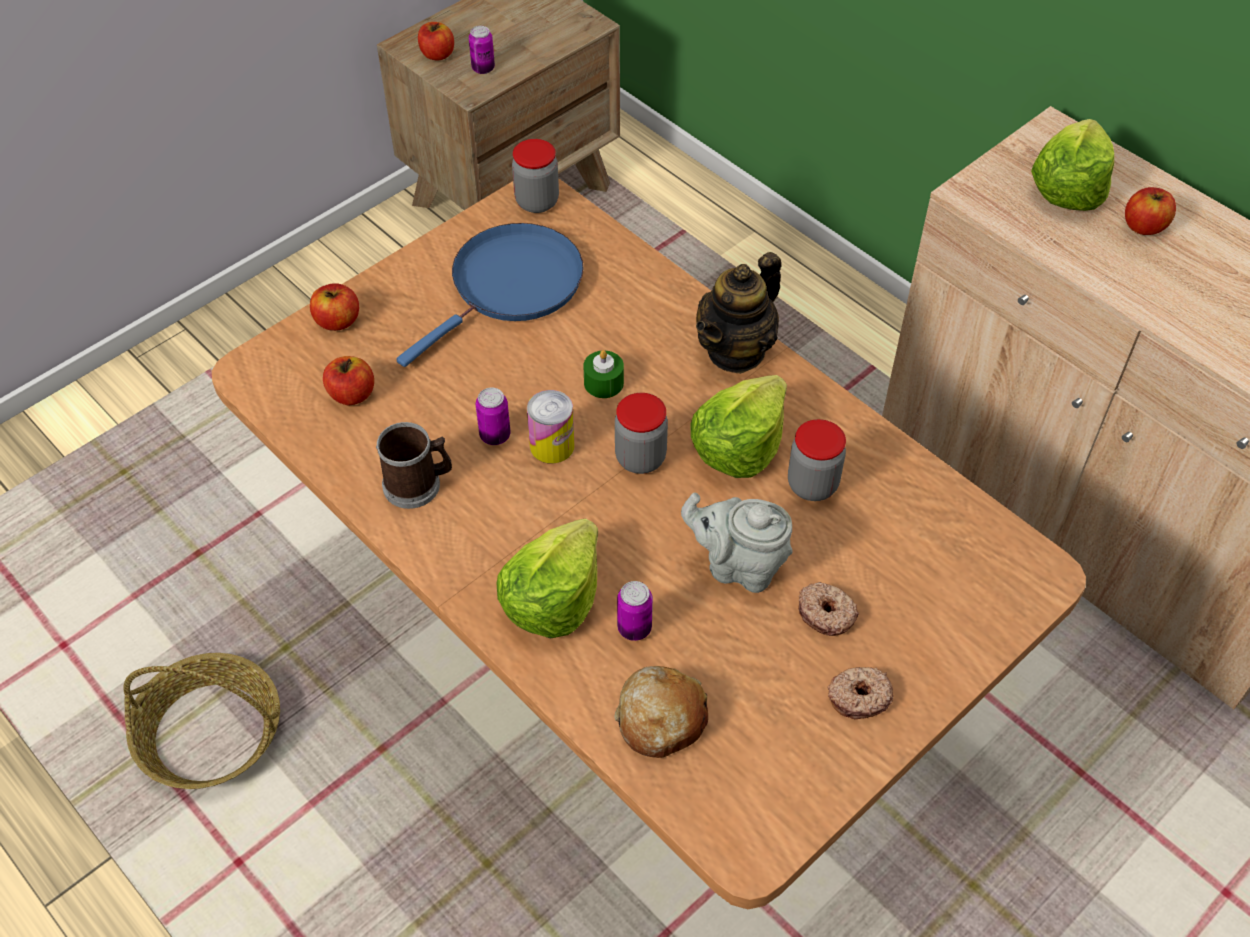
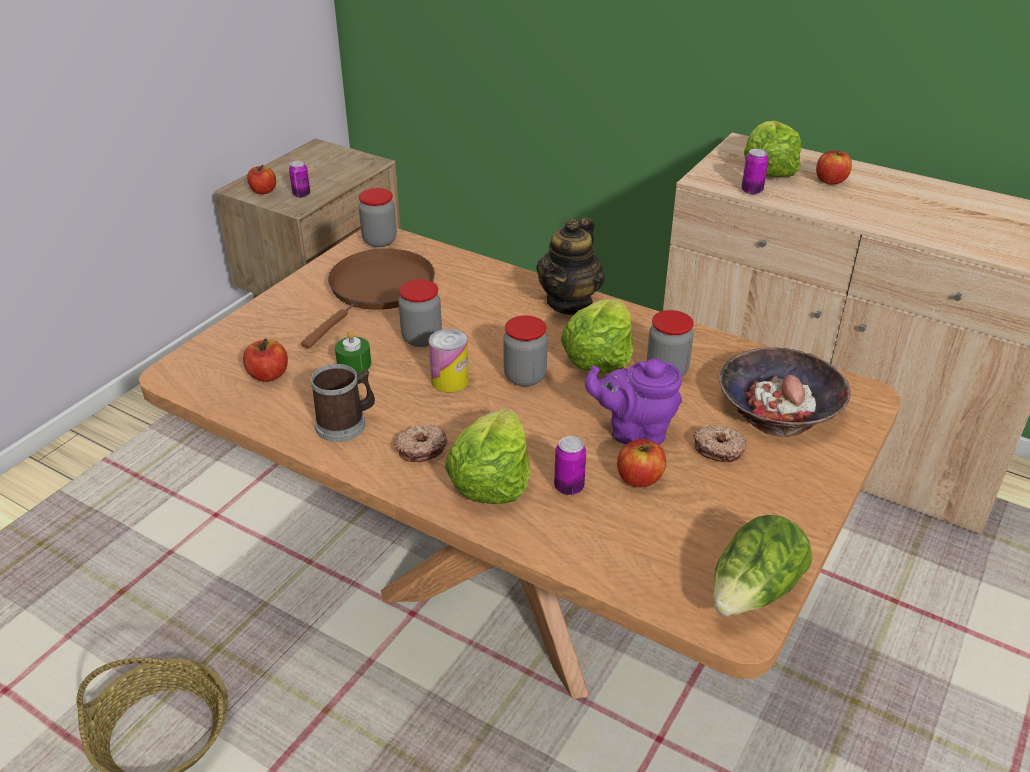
camera: 15 degrees left, 15 degrees down
(337, 321) = (241, 331): apple -> apple (639, 478)
(495, 435) = (400, 382): can -> can (752, 191)
(511, 286) = (378, 290): blue frying pan -> brown frying pan
(539, 373) = (421, 338): none -> jar
(603, 383) = (475, 336): green candle -> green candle (354, 364)
(660, 719) = (619, 545): bread -> none
(738, 566) = (634, 431): grey teapot -> purple teapot
(784, 813) = (754, 591): none -> lettuce
(858, 696) = (772, 498): donut -> donut (421, 448)
(926, 566) = (779, 405): none -> bowl

